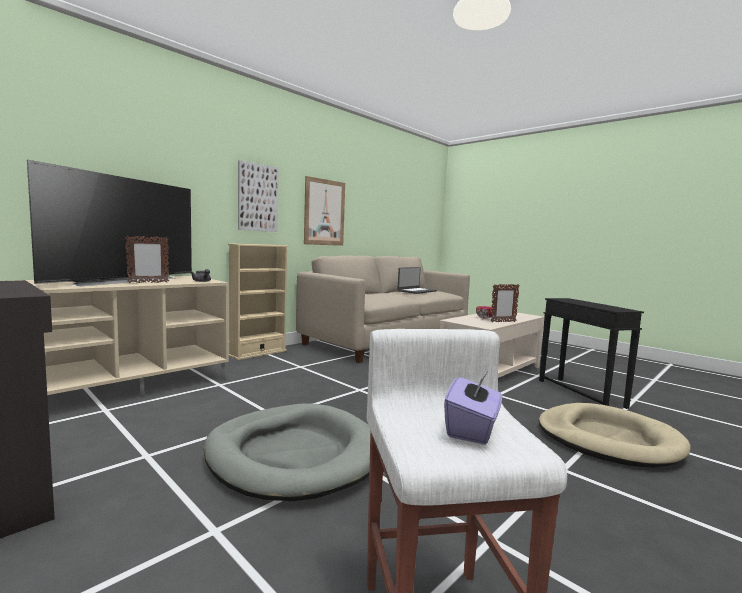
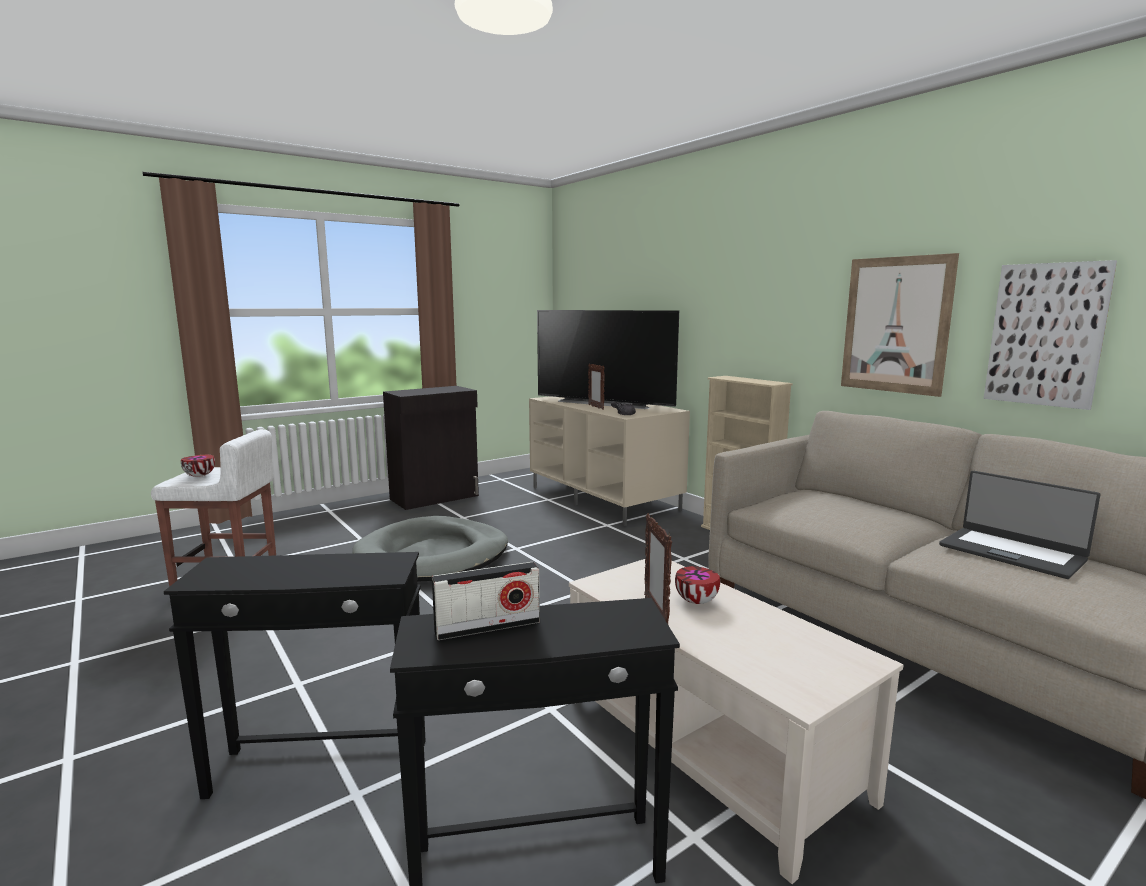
camera: 100 degrees right, 5 degrees up
(258, 197) = (768, 310): picture -> picture (1046, 334)
(472, 429) = (200, 476): purple tissue box -> bowl
(600, 306) = (487, 627): none -> radio
(607, 439) = (320, 769): beige dog bed -> black side table

